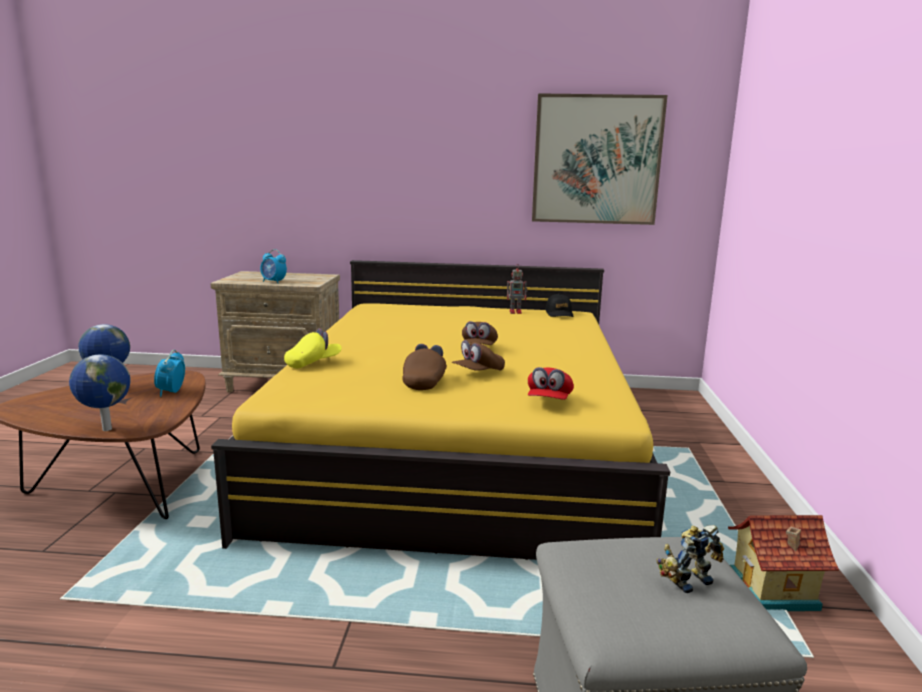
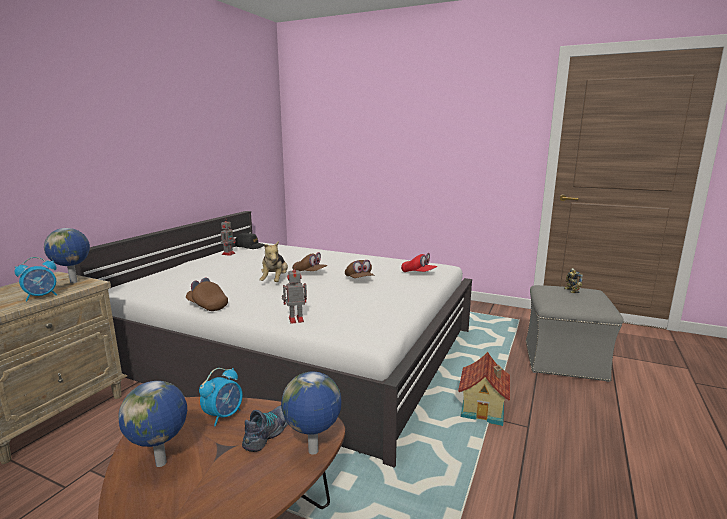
camera: 70 degrees left, 0 degrees up
(140, 410) = (268, 432): none -> shoe
(171, 392) = (224, 415): alarm clock -> alarm clock turned 75 degrees counterclockwise
(312, 281) = (74, 282): none -> globe
(313, 363) = (295, 319): yellow cap -> toy robot
(425, 382) = (368, 292): brown cap -> brown cap (207, 305)
(433, 341) = (275, 281): none -> plush toy
(459, 445) = (296, 349): yellow bed -> white bed
(596, 160) = (230, 136): picture -> none
(774, 591) = (480, 313): toy house -> toy house (484, 410)

